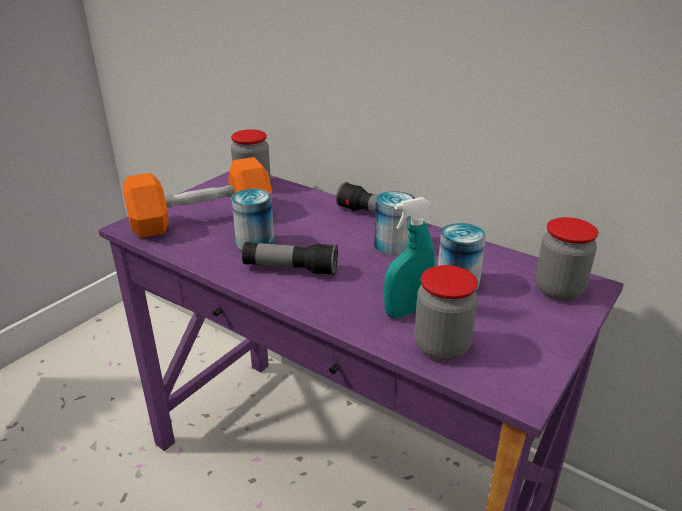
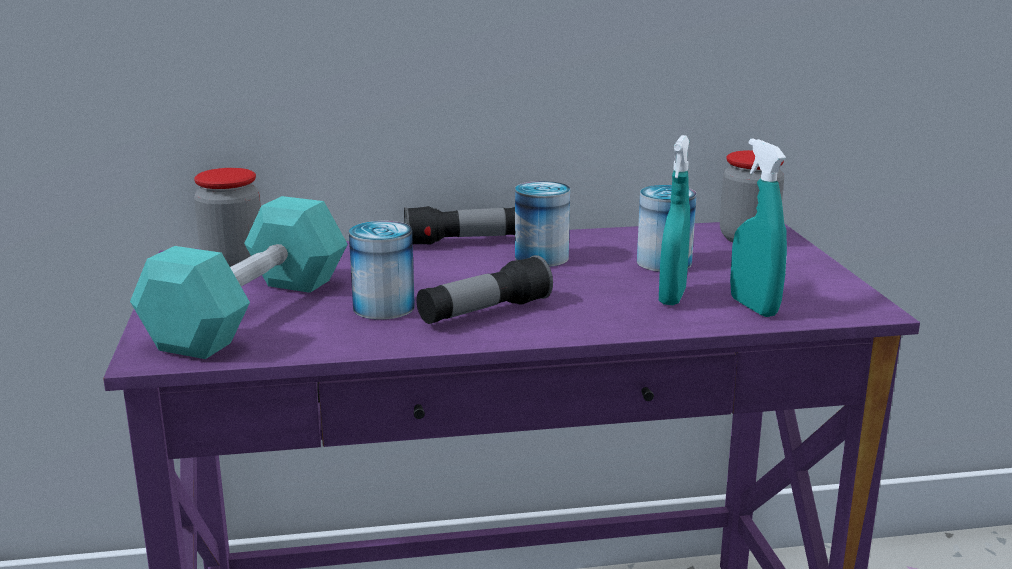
camera: 45 degrees left, 10 degrees down
(202, 219) = (250, 312): orange dumbbell -> turquoise dumbbell
(441, 347) = (753, 307): jar -> turquoise spray bottle

